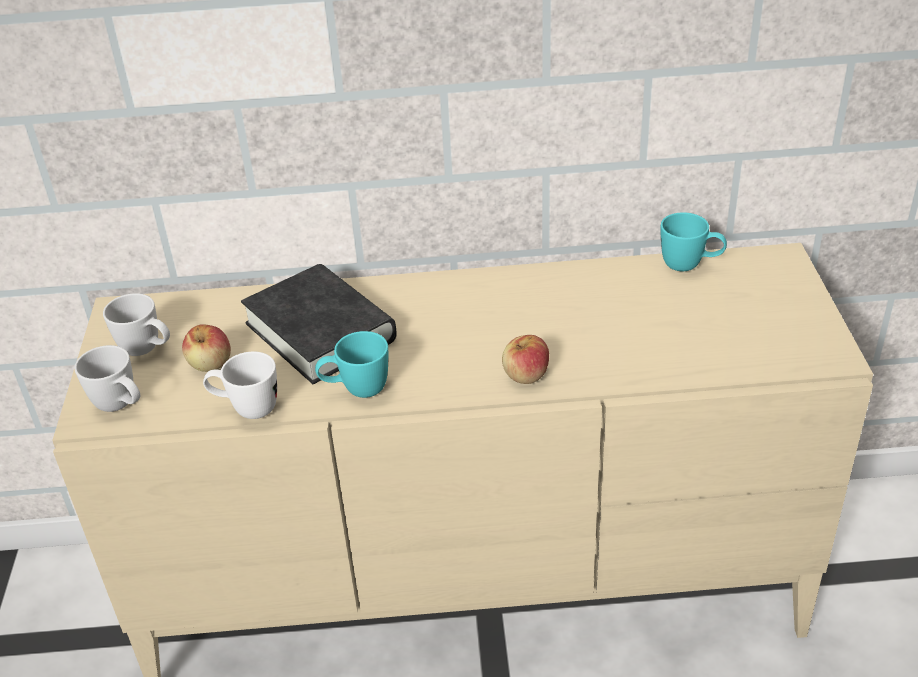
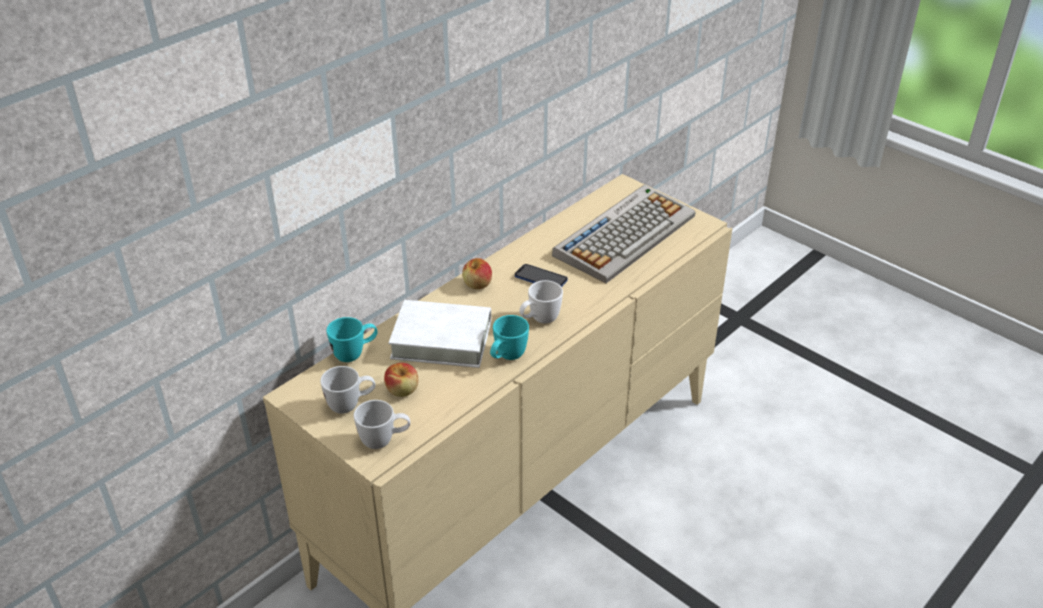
camera: 45 degrees left, 0 degrees up
(246, 409) = (461, 400): white mug -> white mug (539, 320)
(320, 332) = (441, 340): black book -> white book
(519, 320) = (541, 278): none -> phone
(526, 375) = (581, 303): apple -> apple (477, 284)
(690, 266) = (587, 209): turquoise mug -> turquoise mug (355, 354)
(699, 319) = (625, 234): none -> keyboard

